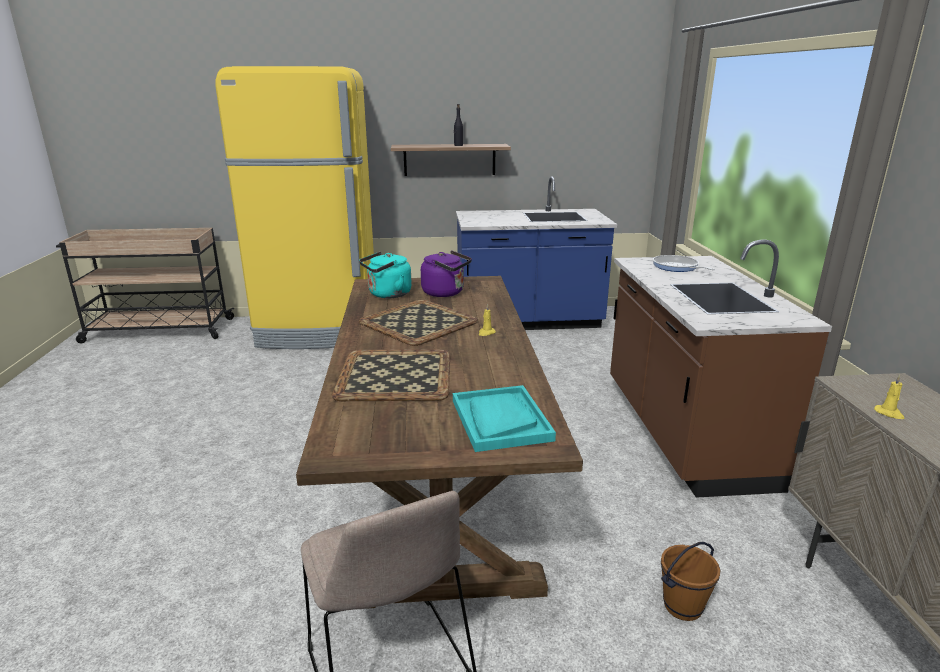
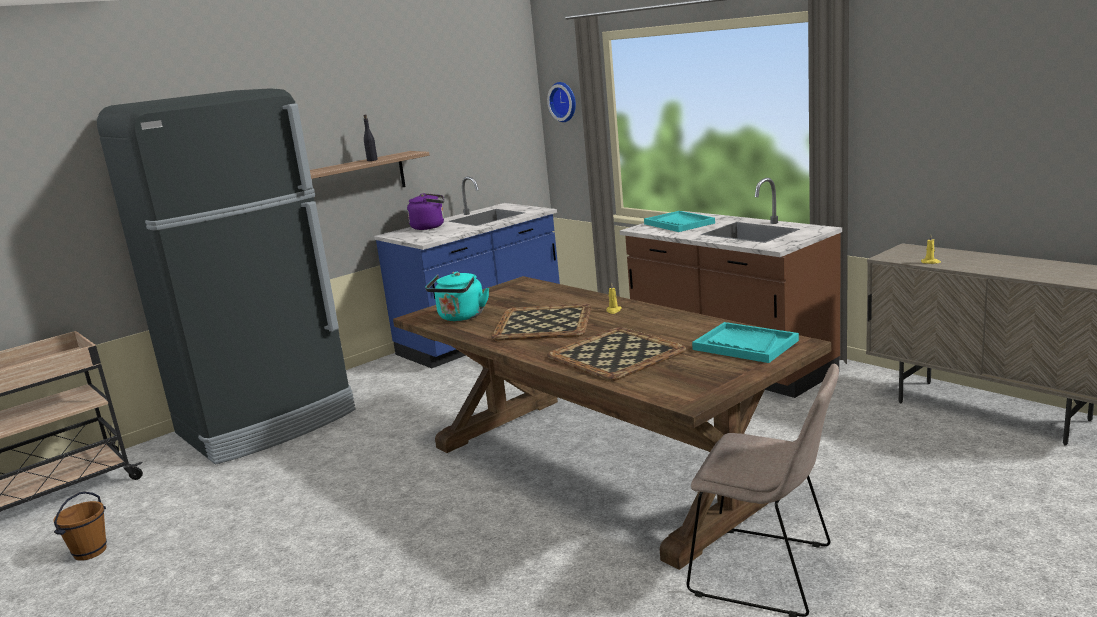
camera: 35 degrees left, 5 degrees down
(320, 331) = (268, 423): yellow fridge -> black fridge
(446, 293) = (510, 300): purple kettle -> purple kettle (430, 227)
(674, 121) = (564, 101): none -> wall clock
(677, 267) = (679, 223): frying pan -> turquoise tray
(682, 606) = (870, 452): brown bucket -> brown bucket (90, 552)

